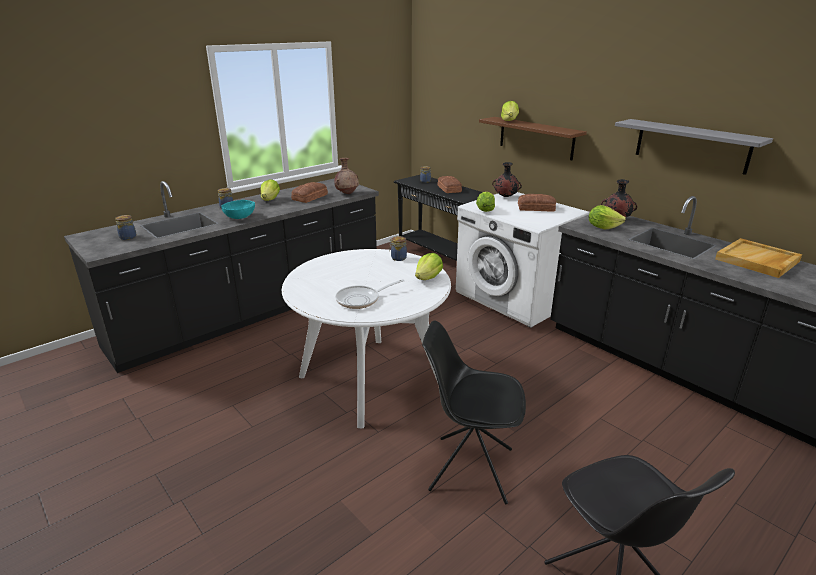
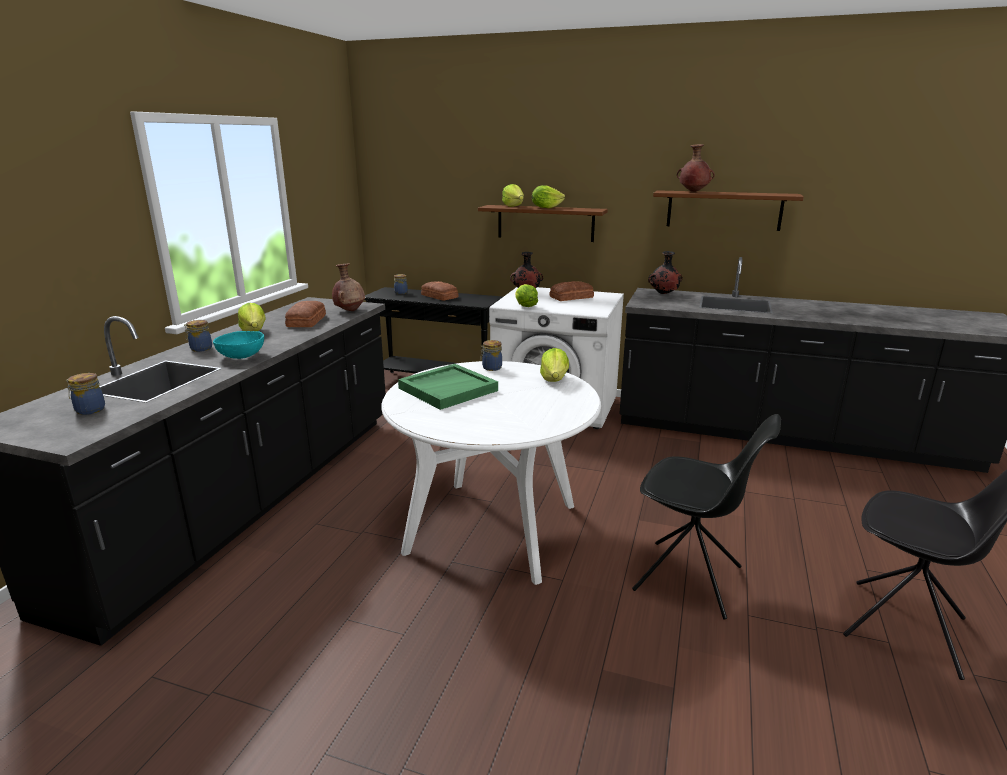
camera: 30 degrees left, 5 degrees down
(346, 268) = (448, 389): none -> green tray
(361, 299) = (517, 415): frying pan -> none
(469, 468) = (690, 579): black chair -> black chair turned 135 degrees counterclockwise
(602, 227) = (664, 302): lettuce -> lettuce (546, 208)
(657, 124) = (693, 192): none -> brown vase
(691, 146) = (724, 210): grey shelf -> brown shelf
(757, 260) = (814, 306): beige tray -> none

